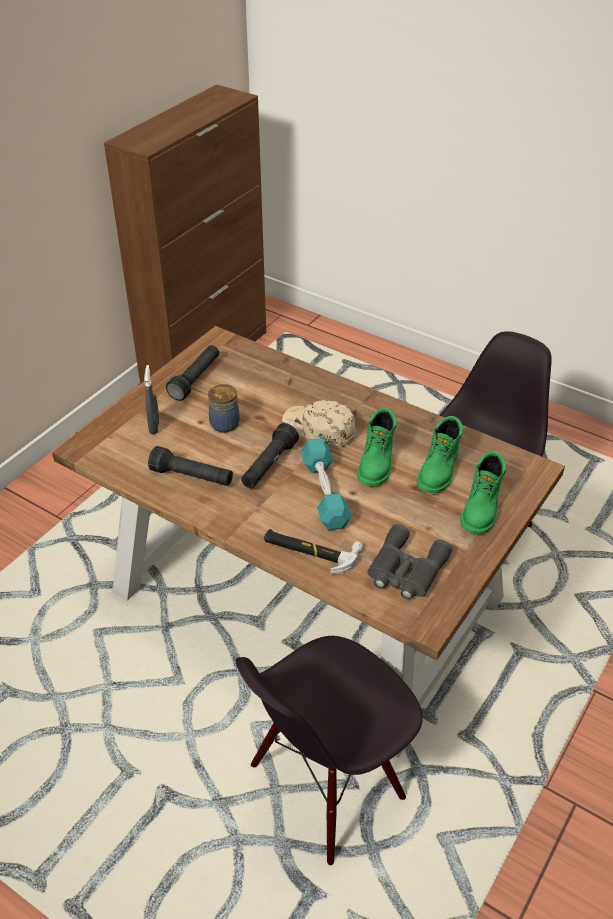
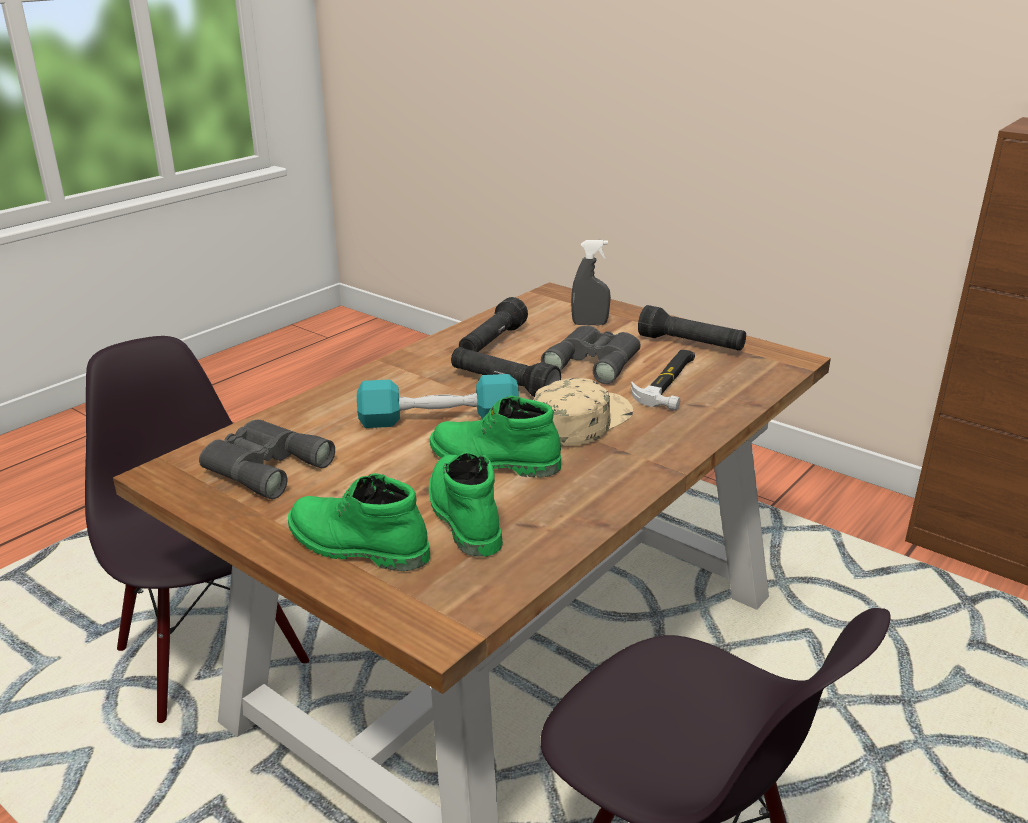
camera: 95 degrees right, 15 degrees down
(225, 423) = (595, 361): jar -> grey binoculars
(310, 550) = (335, 405): hammer -> hammer (669, 382)
(439, 470) = (462, 516): green boot -> green boot turned 45 degrees clockwise

